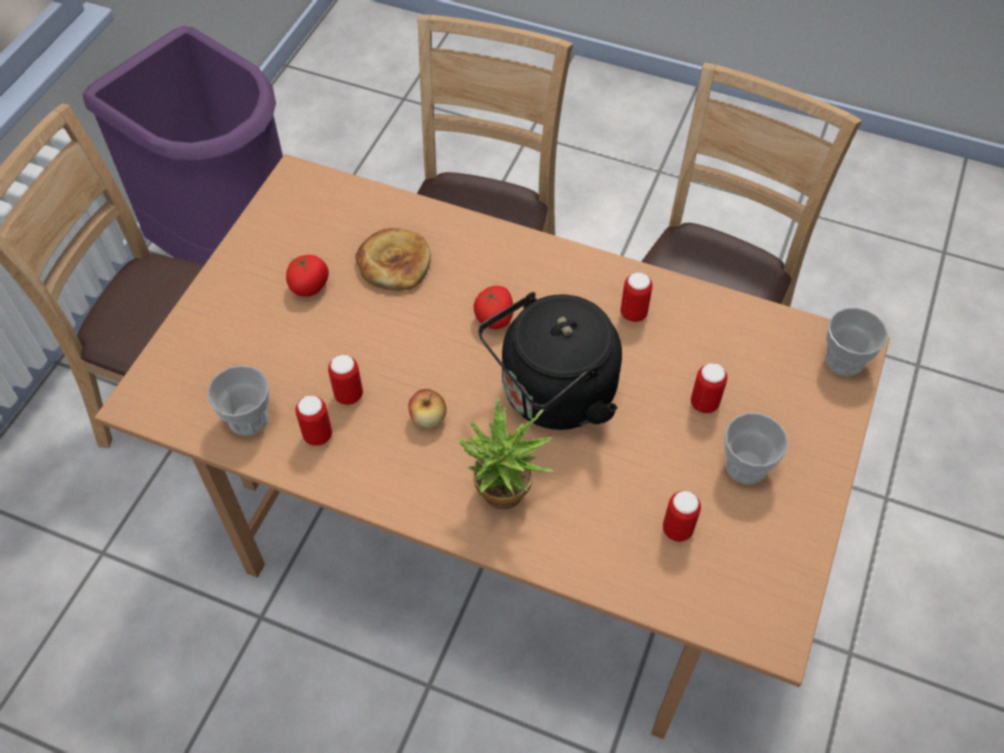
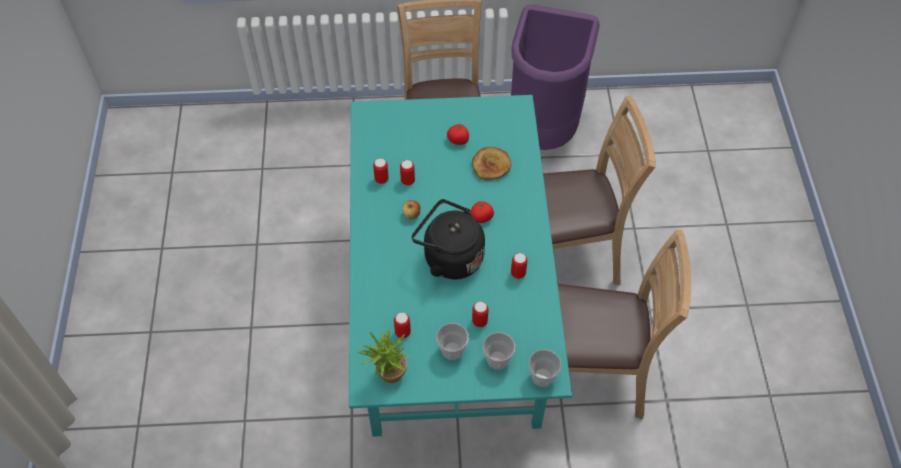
camera: 65 degrees right, 0 degrees up
(248, 418) = (377, 151): cup -> cup (497, 359)
(497, 529) = (448, 318): brown dining table -> turquoise dining table
(504, 499) = (384, 259): potted plant -> potted plant (387, 375)

